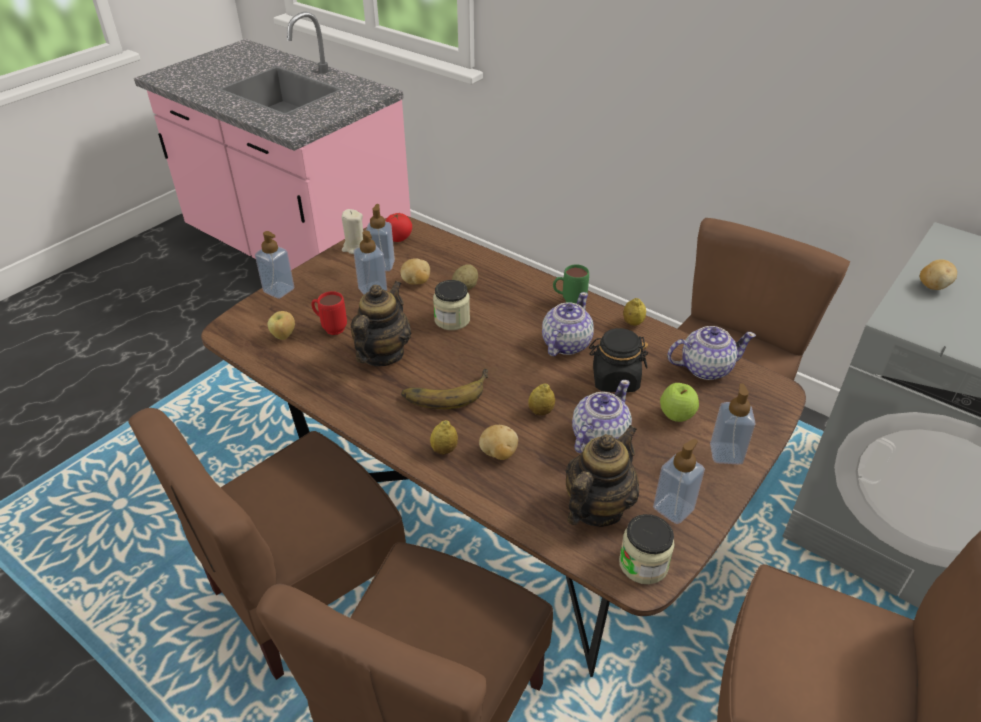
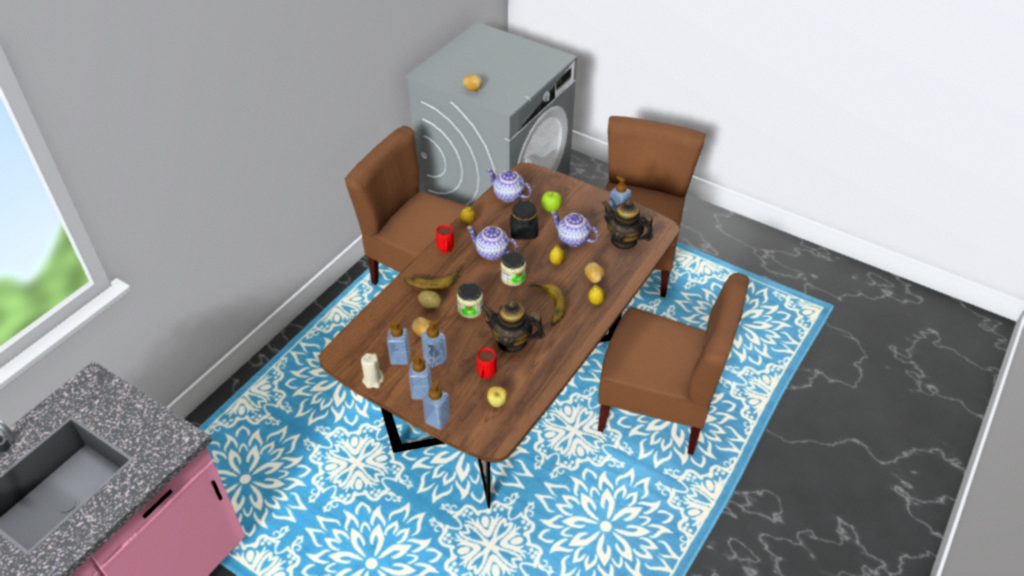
camera: 95 degrees left, 5 degrees up
(306, 592) = (584, 493): brown chair -> none
(399, 239) = (359, 352): tomato -> none
(513, 289) = (431, 279): none -> banana
(569, 302) = (446, 251): green mug -> red mug
(643, 564) = (654, 226): jar -> jar (513, 277)
(705, 368) = (508, 196): teapot -> teapot turned 45 degrees counterclockwise
(726, 454) = (576, 194): soap dispenser -> soap dispenser (421, 392)

